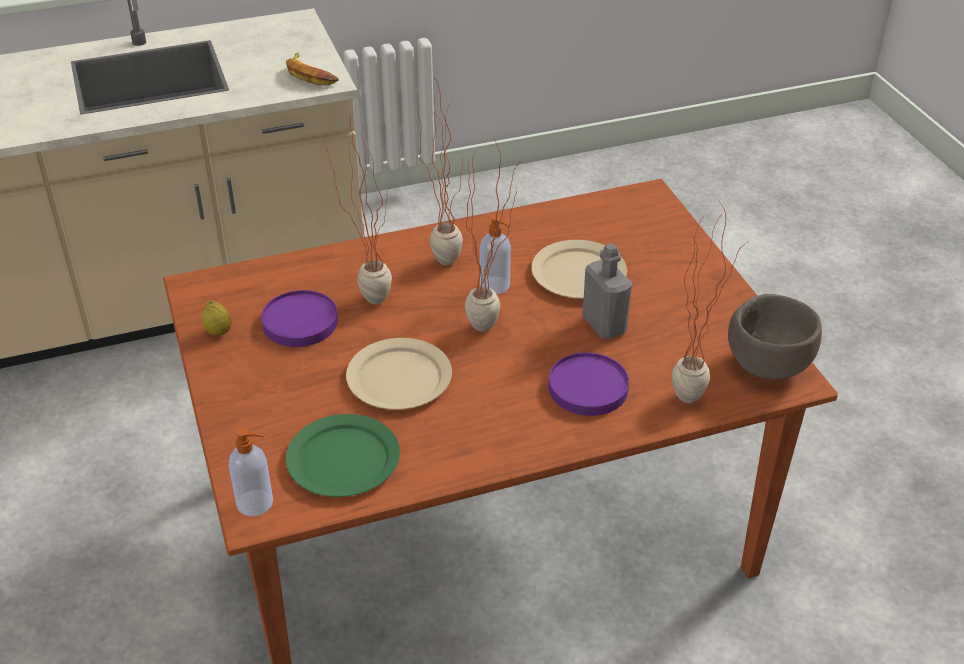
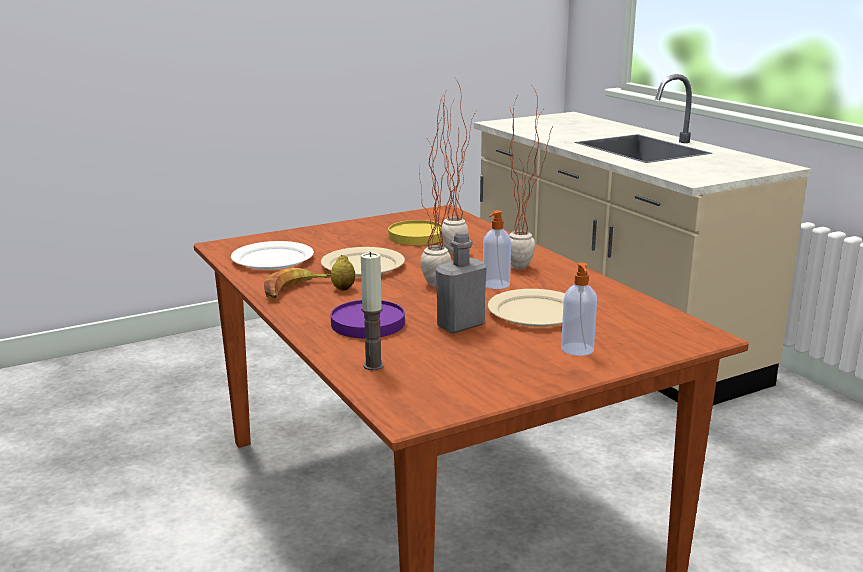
camera: 80 degrees right, 20 degrees down
(219, 332) = (397, 220): lemon -> lemon (343, 288)
(256, 503) = (231, 244): soap dispenser -> soap dispenser (577, 350)
(300, 323) = (416, 236): purple plate -> yellow plate
(311, 75) = (697, 176): banana -> banana (294, 289)
(344, 459) = (273, 259): green plate -> white plate
(695, 392) = (373, 366): potted plant -> candle
(768, 365) = (429, 401): brown bowl -> none

